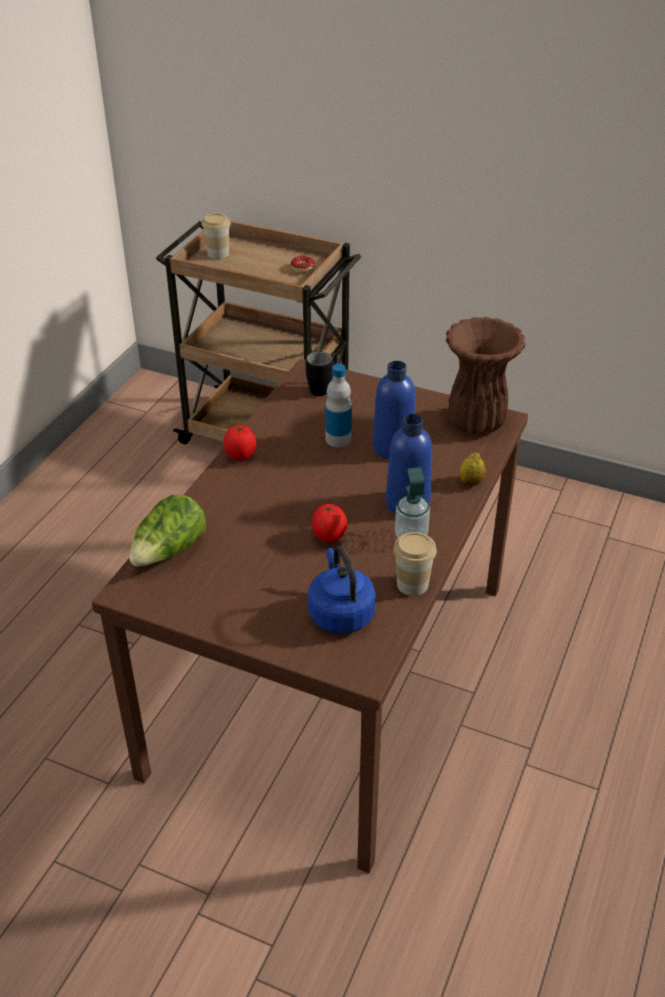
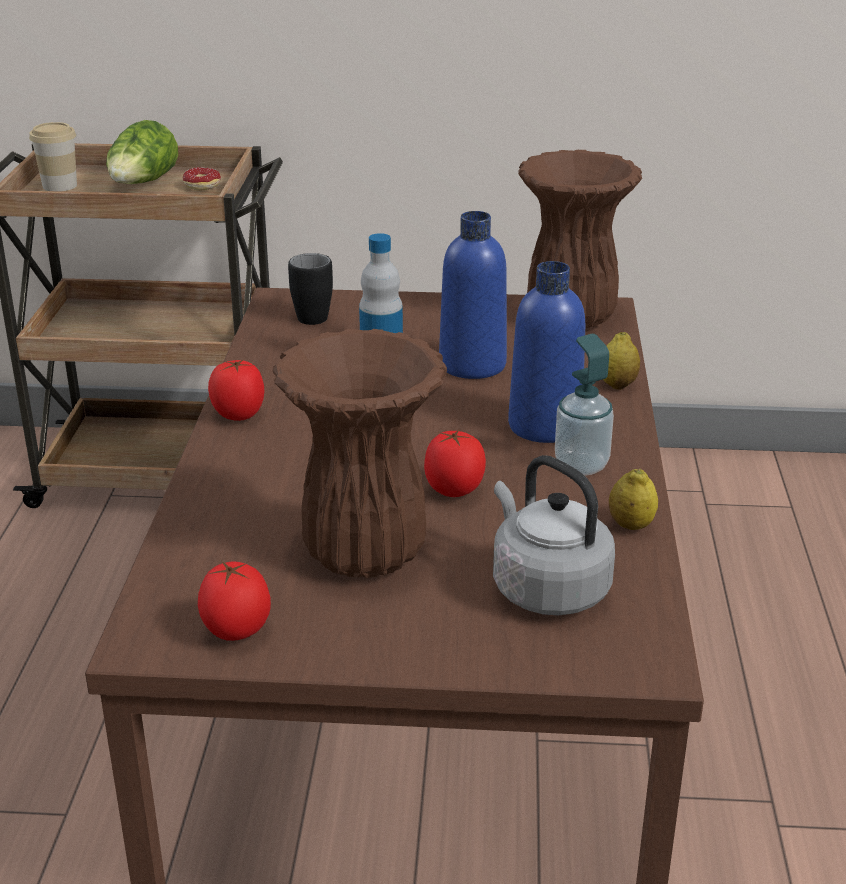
camera: 20 degrees left, 10 degrees down
(169, 551) = (193, 564): lettuce -> lettuce (143, 184)
(170, 598) = (235, 632): none -> tomato
(259, 566) = (366, 553): none -> brown vase
(340, 613) = (546, 588): blue kettle -> grey kettle
(412, 584) = (631, 525): cup -> lemon

